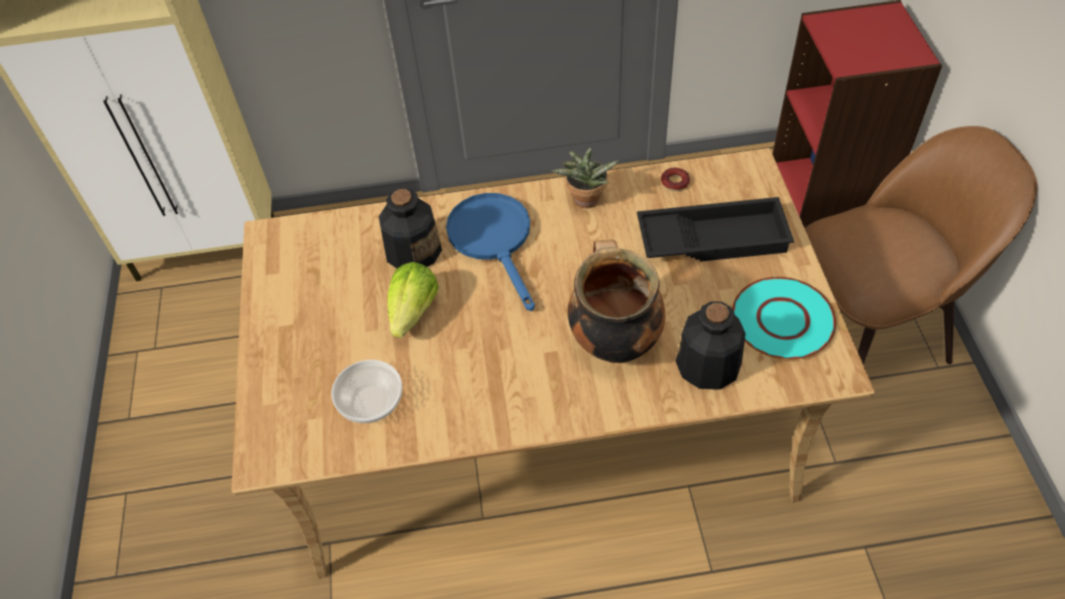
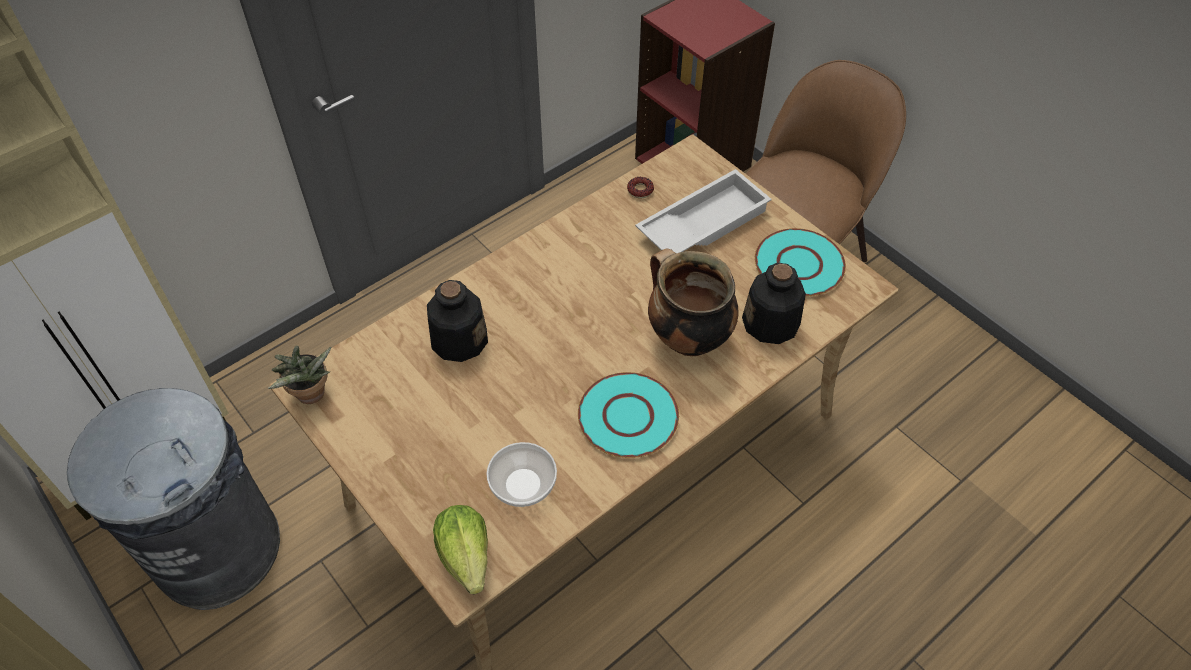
camera: 35 degrees left, 0 degrees up
(205, 348) = (217, 548): none -> grey trash can
(414, 312) = (501, 391): lettuce -> lettuce (466, 556)
(494, 240) = (525, 300): blue frying pan -> none
(504, 388) = (628, 417): none -> turquoise plate
(585, 202) = (579, 236): potted plant -> potted plant (311, 397)
(713, 237) = (702, 222): black tray -> white tray

